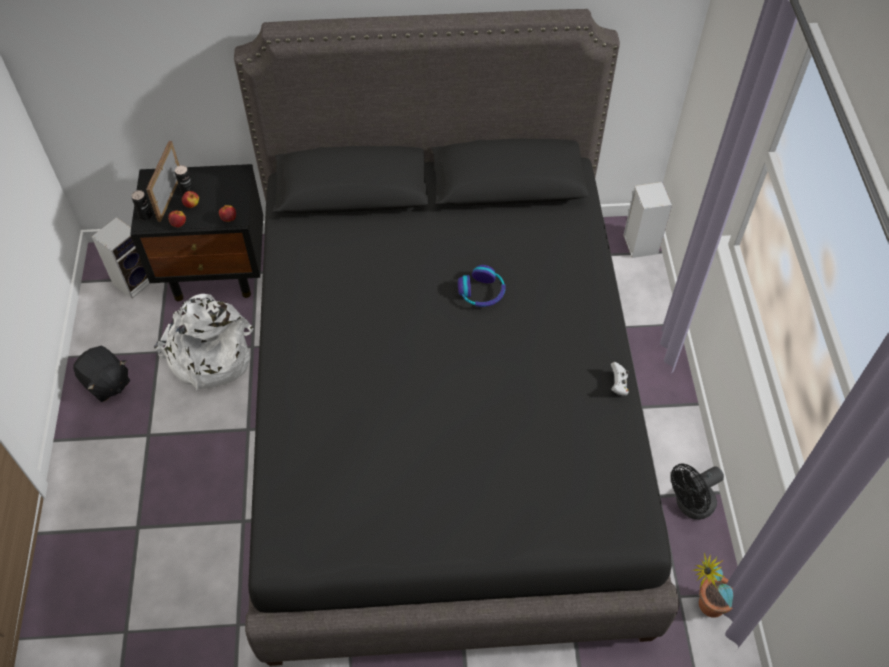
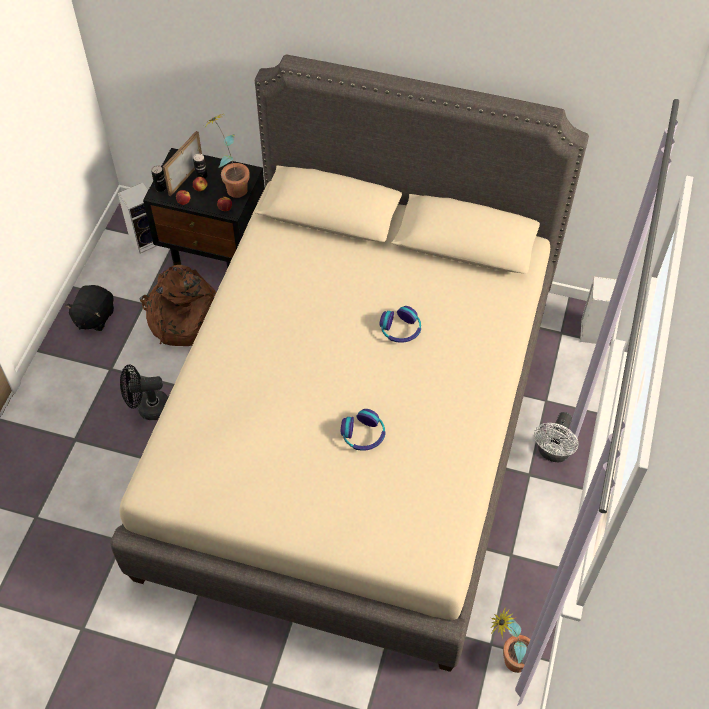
camera: 20 degrees right, 0 degrees up
(106, 383) = (94, 317): black plush toy -> black plush toy turned 45 degrees clockwise
(208, 355) = (182, 318): white backpack -> brown backpack
(227, 192) = (232, 186): none -> potted plant
(443, 415) = (353, 427): black bed -> beige bed
(492, 417) = (363, 435): none -> headphones
(618, 385) = (481, 441): white game controller -> none
(654, 377) = (553, 453): none -> white fan
(690, 505) = (535, 572): black fan -> black fan (148, 408)

